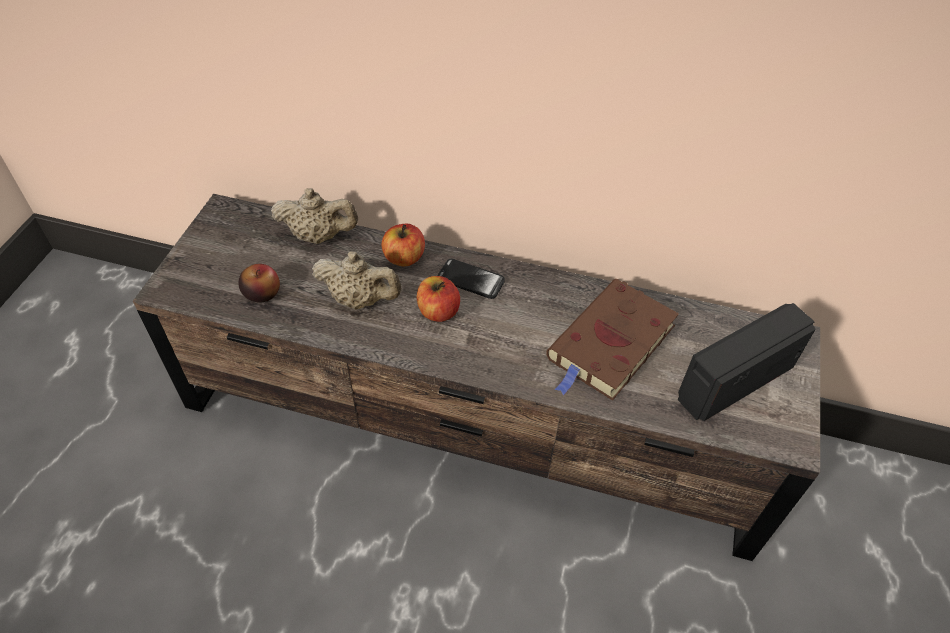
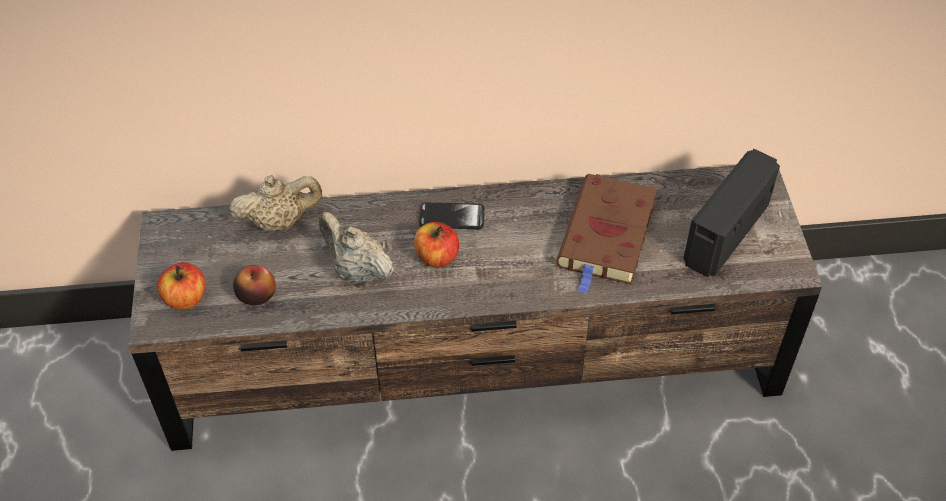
camera: 20 degrees left, 0 degrees up
(360, 299) = (356, 270): beige teapot -> beige teapot turned 135 degrees counterclockwise
(404, 258) = (377, 216): apple -> apple (186, 298)

